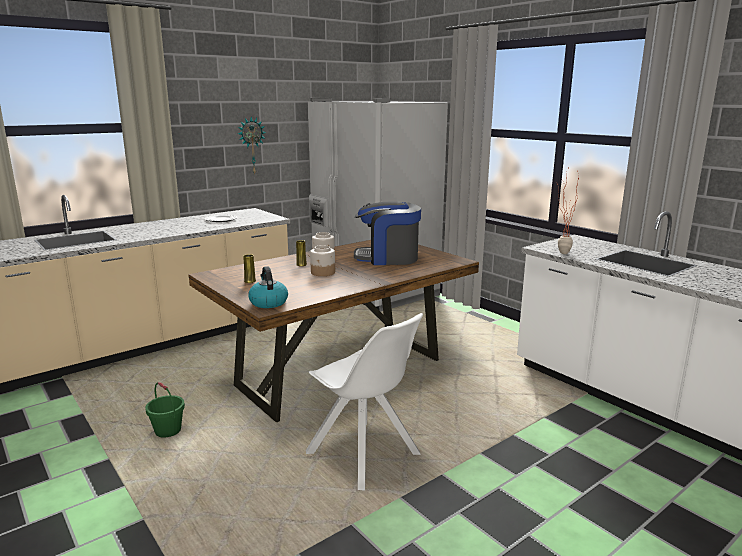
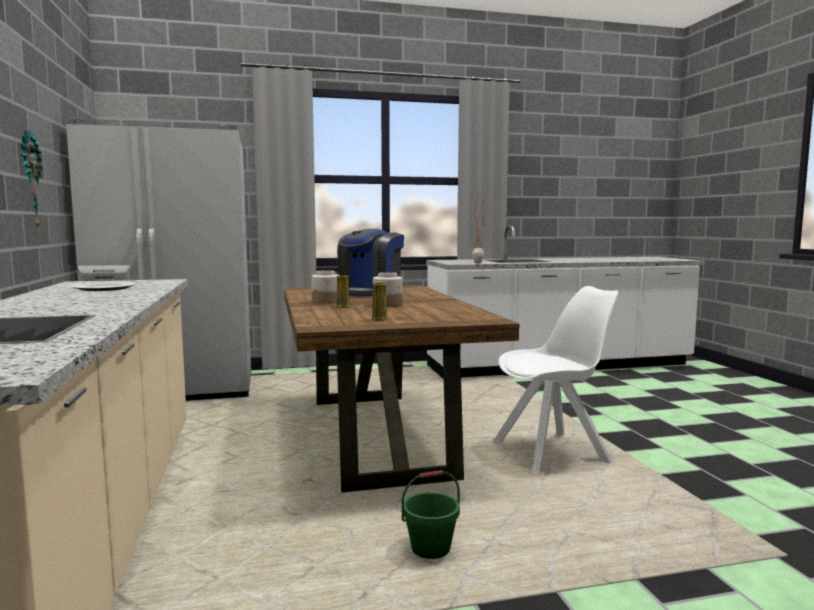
camera: 65 degrees left, 10 degrees down
(268, 302) = (471, 319): kettle -> none

